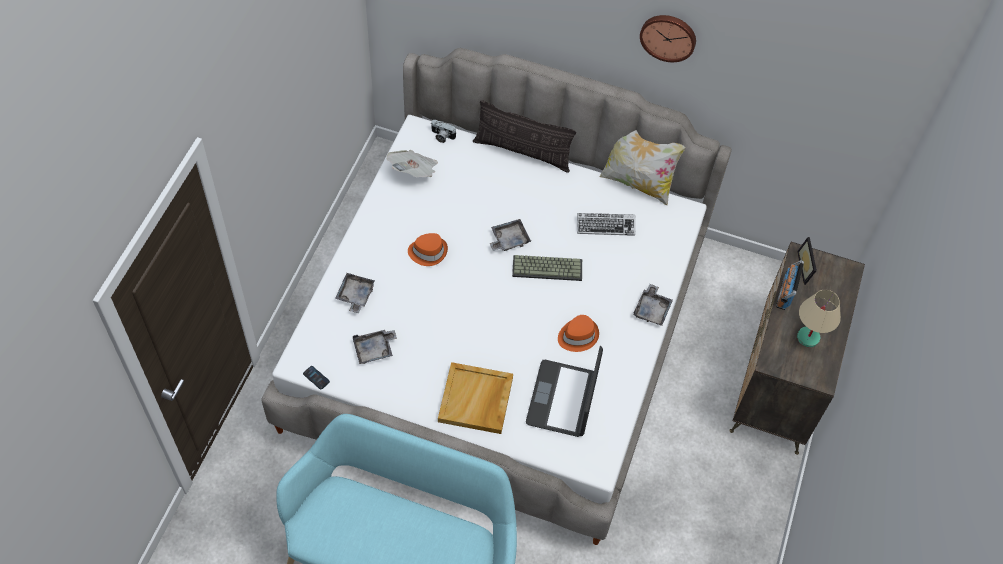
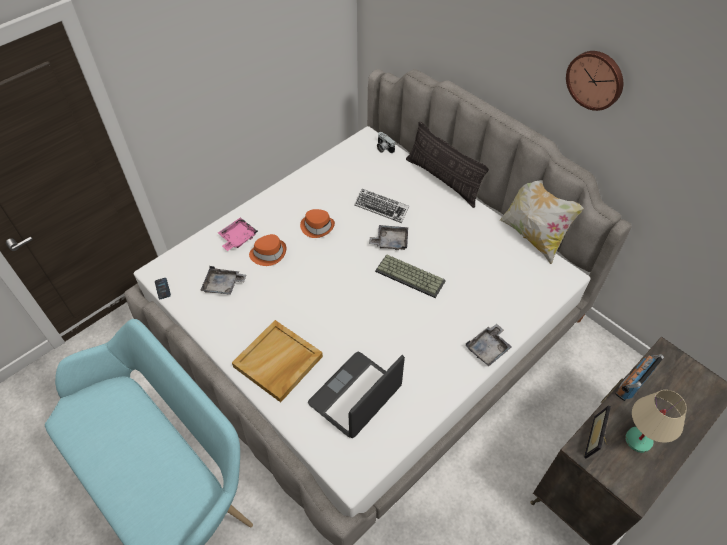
camera: 30 degrees right, 5 degrees down
(355, 295) = (237, 238): grey tray -> pink tray
(414, 171) = (345, 165): newspaper -> none
(577, 335) = (404, 344): orange hat -> orange hat (268, 253)
(605, 226) = (483, 261): keyboard -> keyboard (381, 208)
(807, 267) = (669, 368): picture frame -> picture frame (598, 440)

